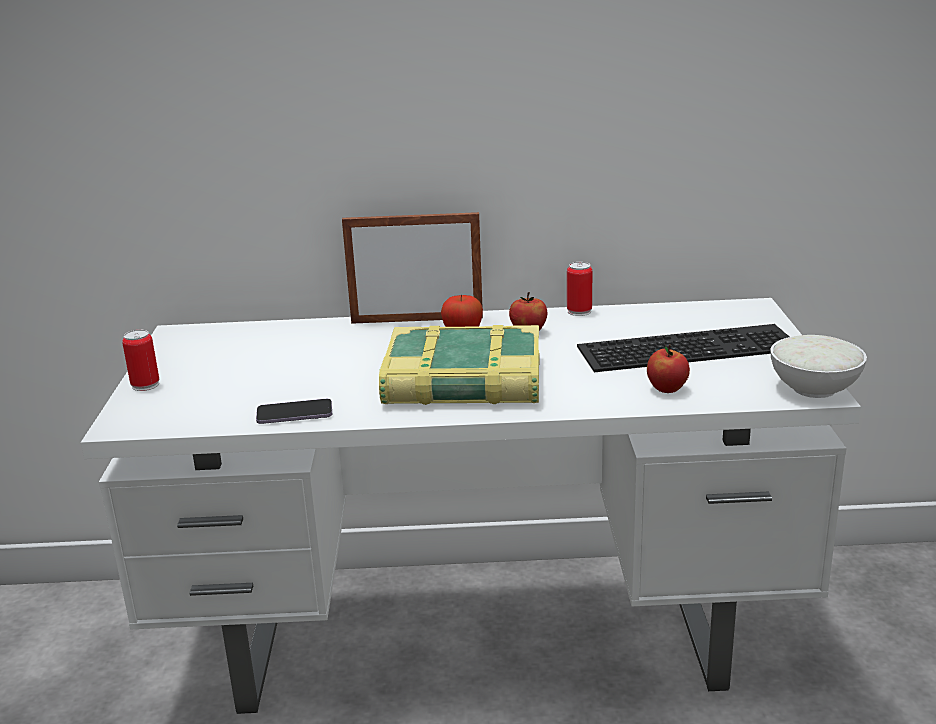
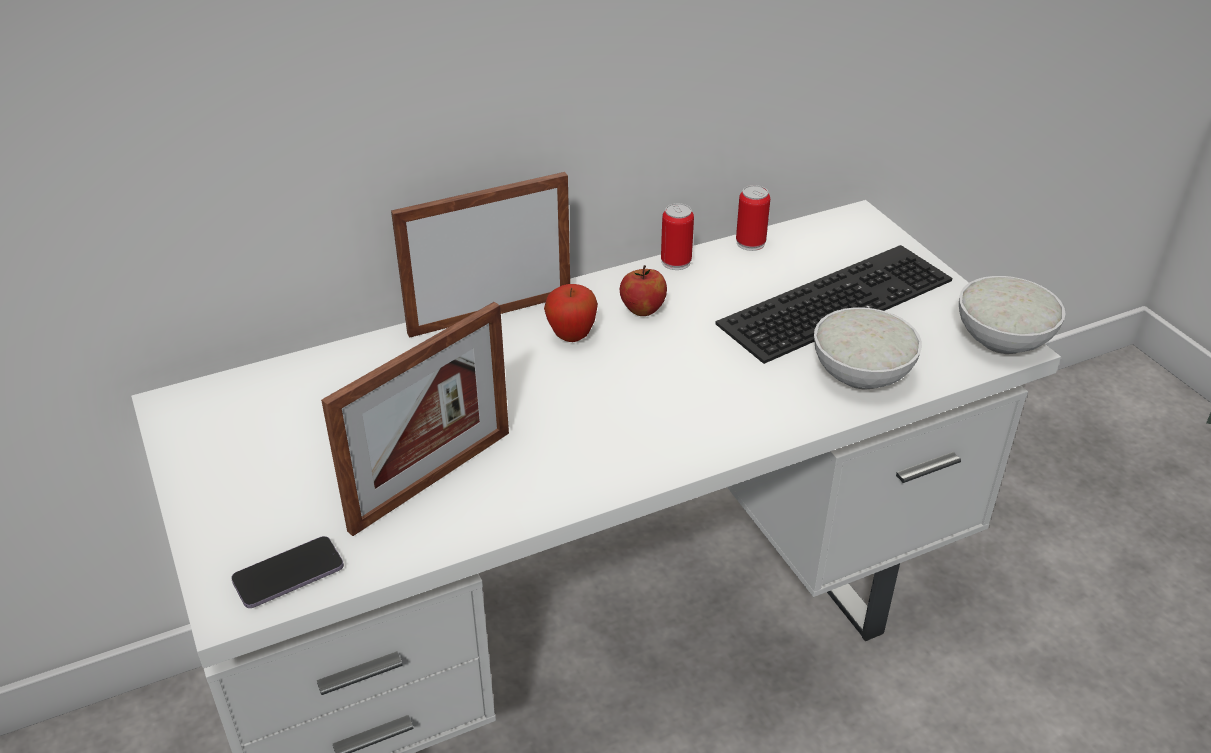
camera: 25 degrees left, 15 degrees up
(145, 385) = (208, 518): can -> can (750, 243)
(294, 414) = (459, 522): phone -> phone (288, 574)
(297, 391) = (431, 480): none -> picture frame
(463, 382) = (627, 414): book -> none
(667, 389) = (859, 374): apple -> white bowl

